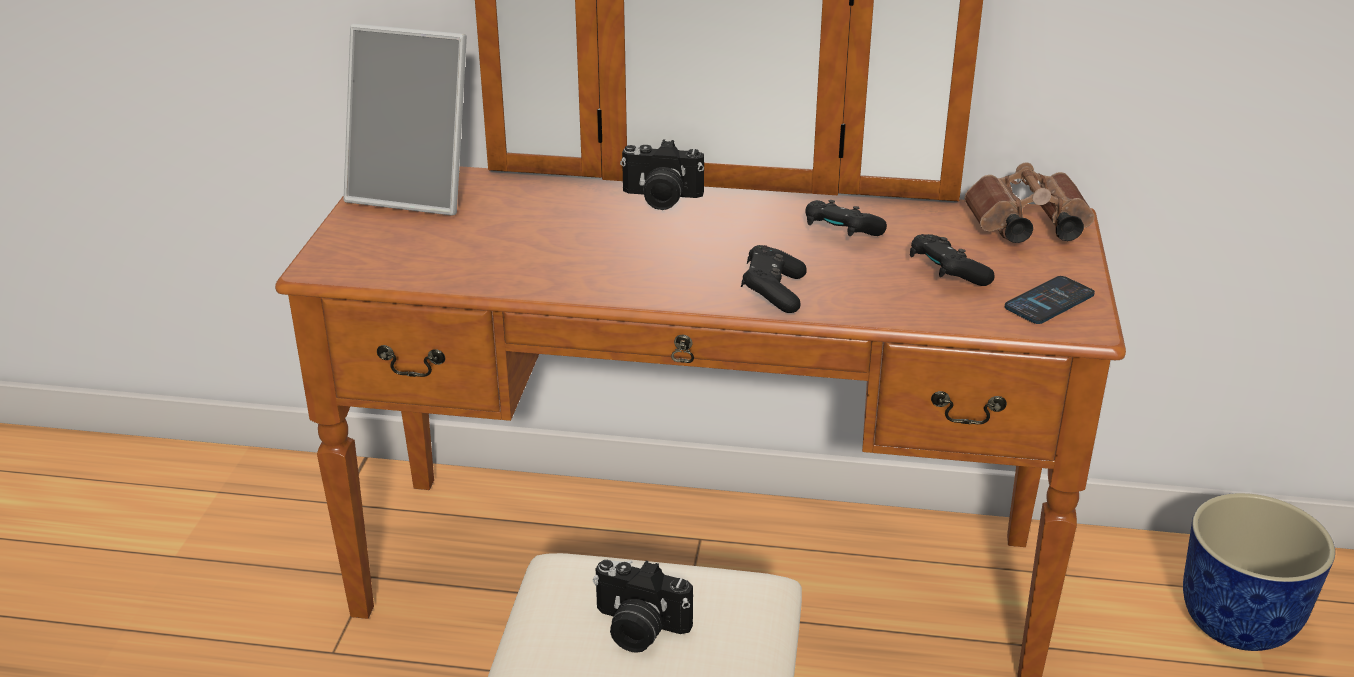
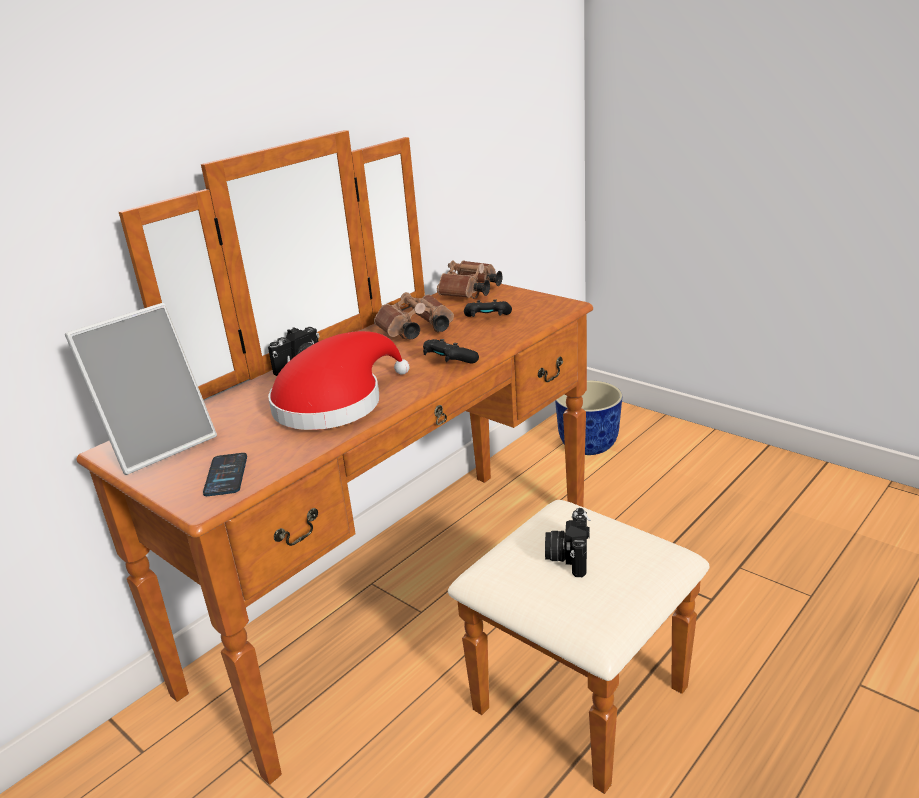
camera: 55 degrees left, 5 degrees down
(588, 255) = (335, 403): none -> red hat
(637, 629) = (568, 556): camera -> camera turned 135 degrees clockwise
(840, 234) = (415, 332): black game controller -> brown binoculars
(1049, 301) = (539, 305): phone -> phone (226, 475)

